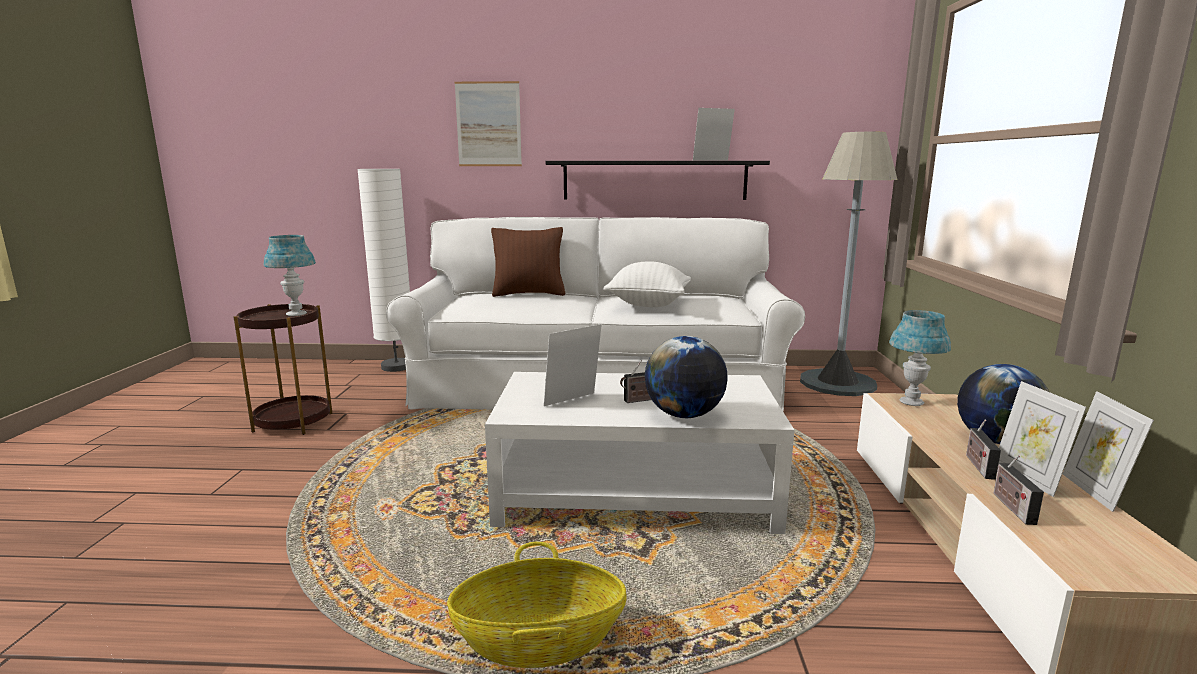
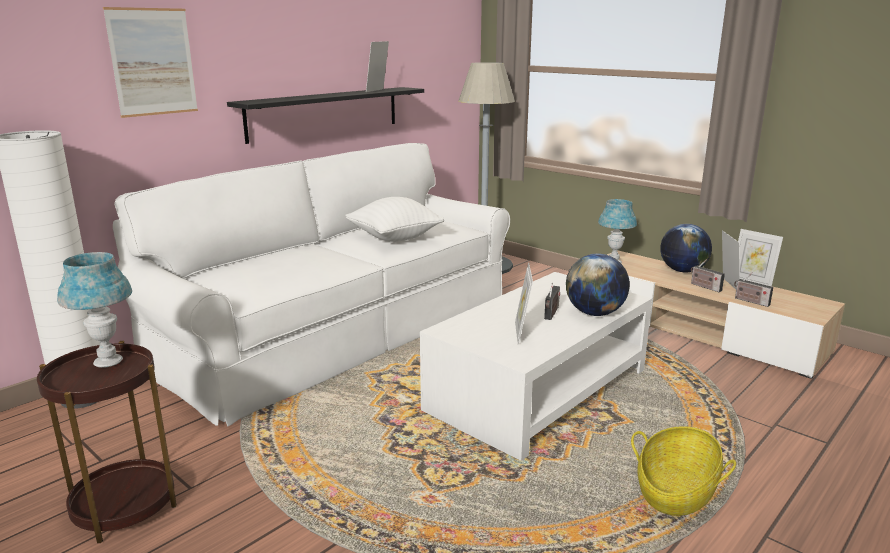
camera: 50 degrees left, 5 degrees up
(529, 294) = (268, 257): brown pillow -> none
(1028, 478) = (727, 285): picture frame -> picture frame turned 120 degrees counterclockwise

